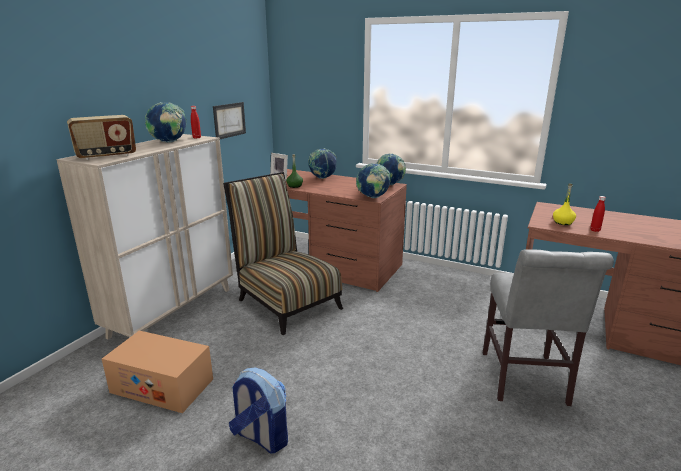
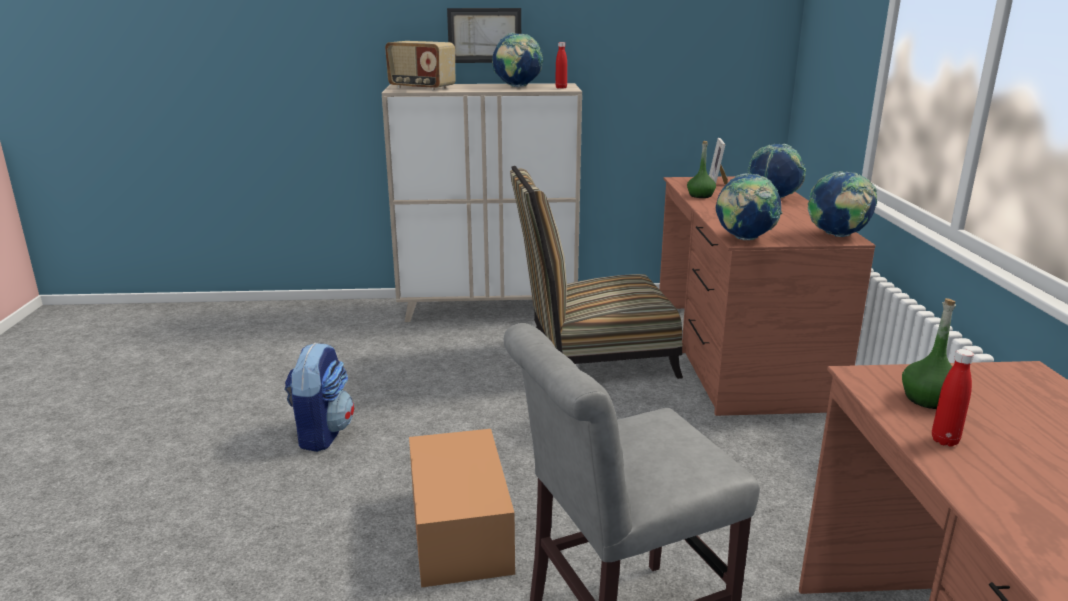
camera: 60 degrees right, 0 degrees up
(162, 385) = (362, 355): cardboard box -> cardboard box (460, 530)
(229, 120) = (680, 76): picture -> picture (484, 35)
(286, 301) = (592, 359): chair -> chair turned 120 degrees counterclockwise
(562, 222) = (929, 399): yellow bottle -> green bottle

